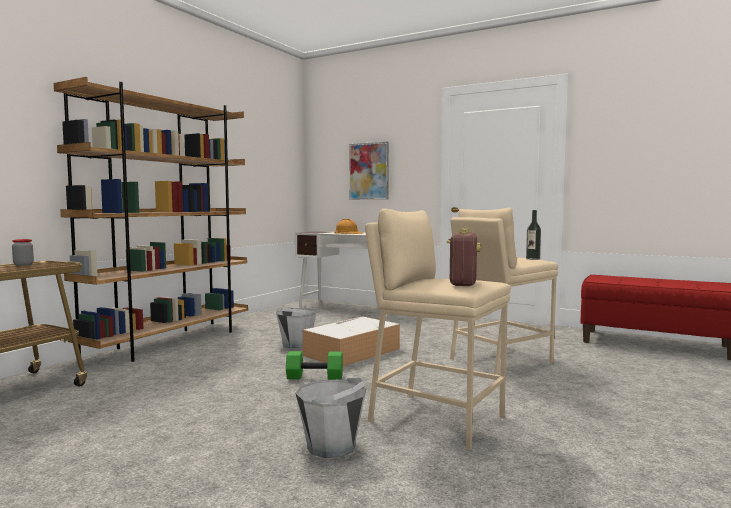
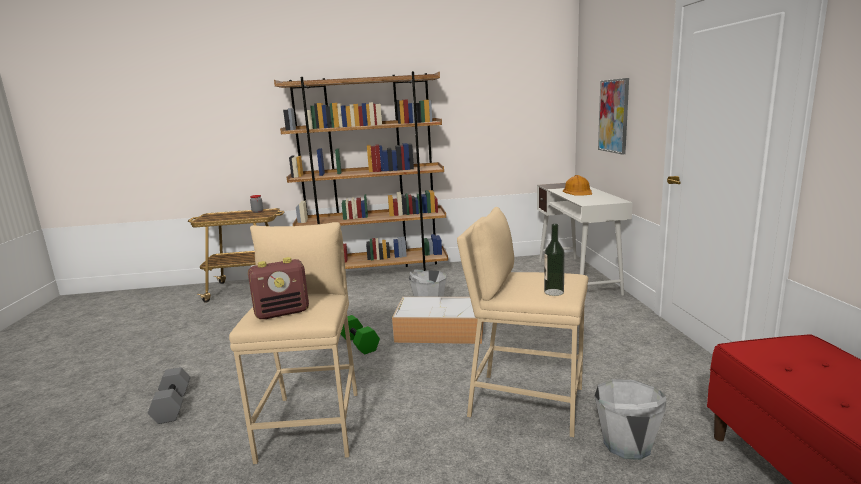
camera: 55 degrees right, 10 degrees up
(279, 475) = (173, 406): none -> grey dumbbell
(331, 446) = (227, 404): grey bucket -> grey bucket (627, 444)

